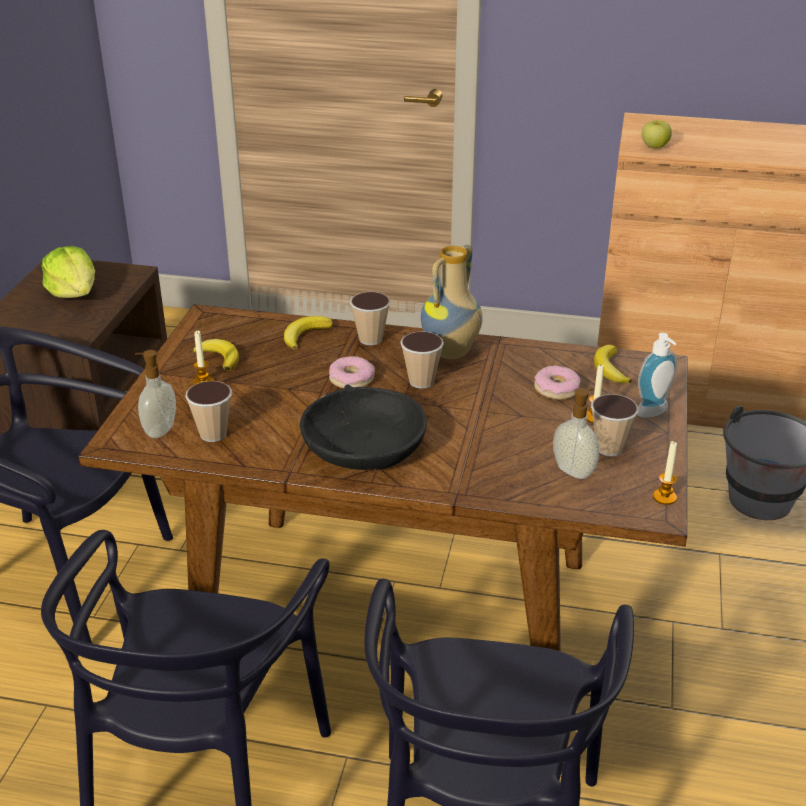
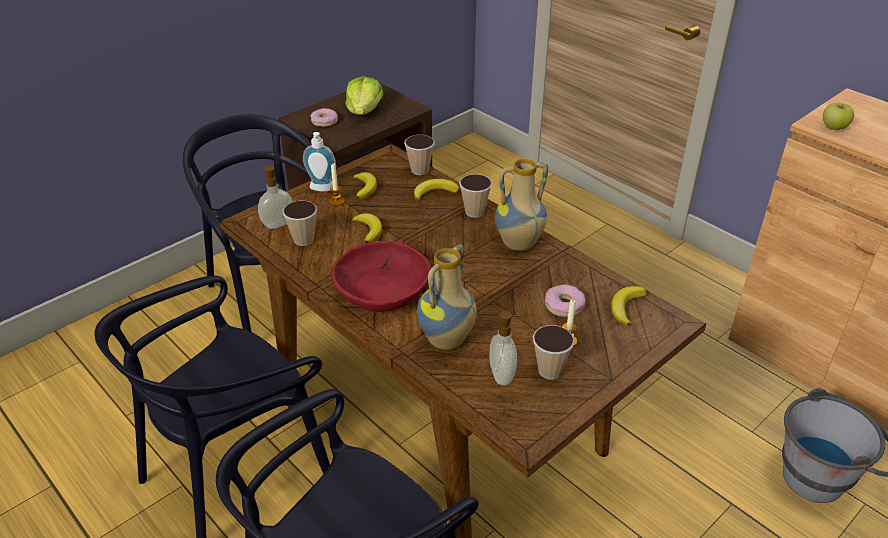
camera: 35 degrees right, 5 degrees up
(277, 397) = (368, 230): none -> banana
(352, 379) = (429, 237): donut -> donut (324, 121)
(363, 445) = (382, 288): black bowl -> red bowl
(421, 381) = (473, 258): cup -> cup (420, 170)
(488, 464) = (447, 341): none -> vase
(654, 413) = (619, 359): soap dispenser -> soap dispenser (321, 189)
(664, 497) = (546, 430): candle -> none

